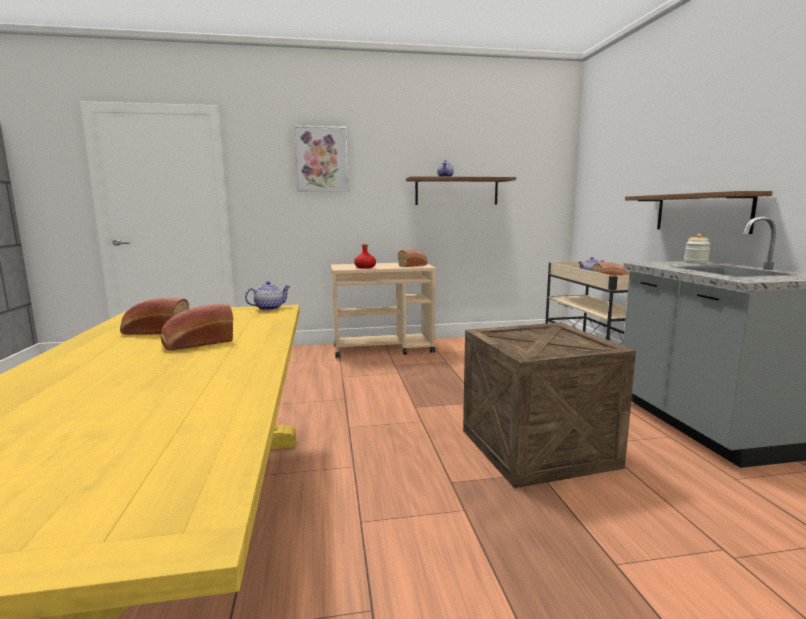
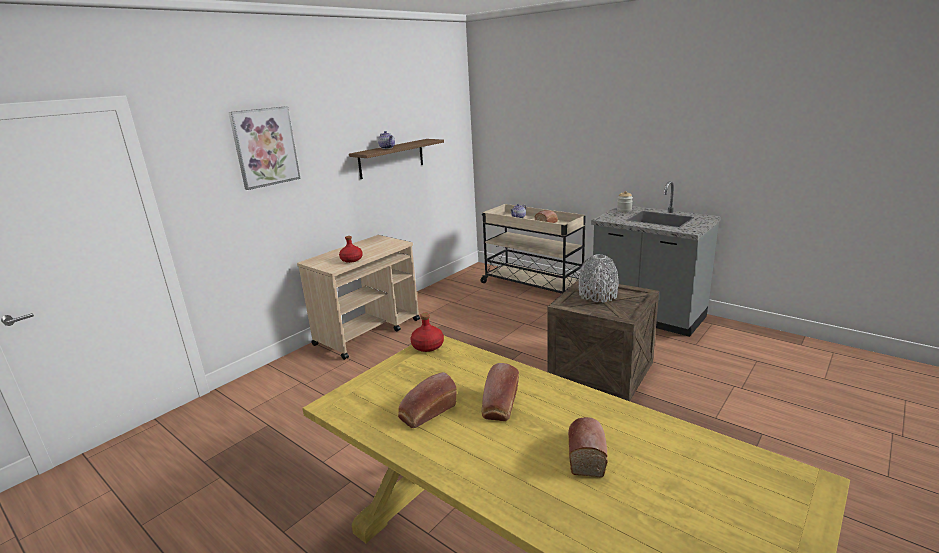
camera: 40 degrees left, 10 degrees up
(269, 308) = (427, 346): teapot -> red bottle
(413, 265) = (386, 244): bread -> bread (586, 453)
(543, 336) = (597, 295): none -> grey vase
(701, 212) = (610, 170): shelf -> none

